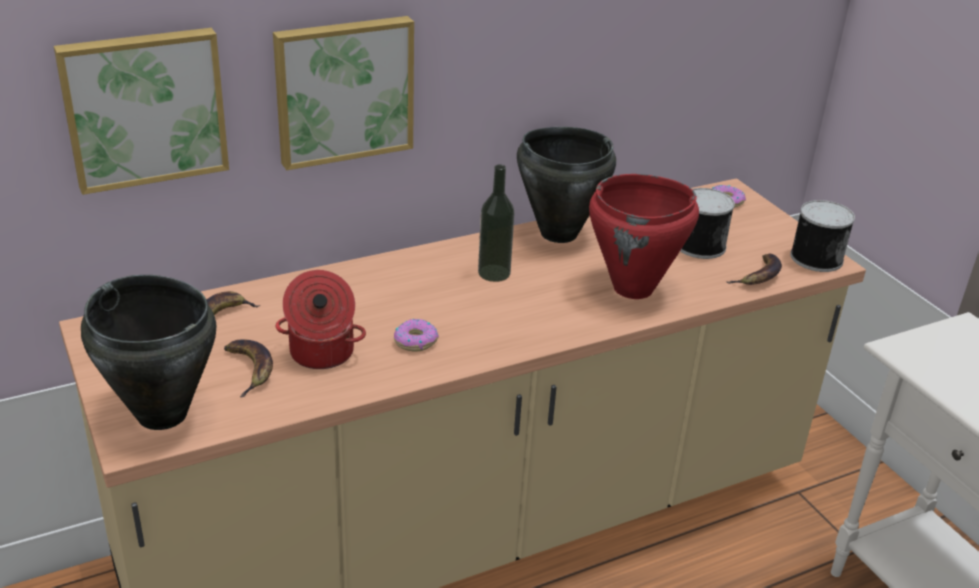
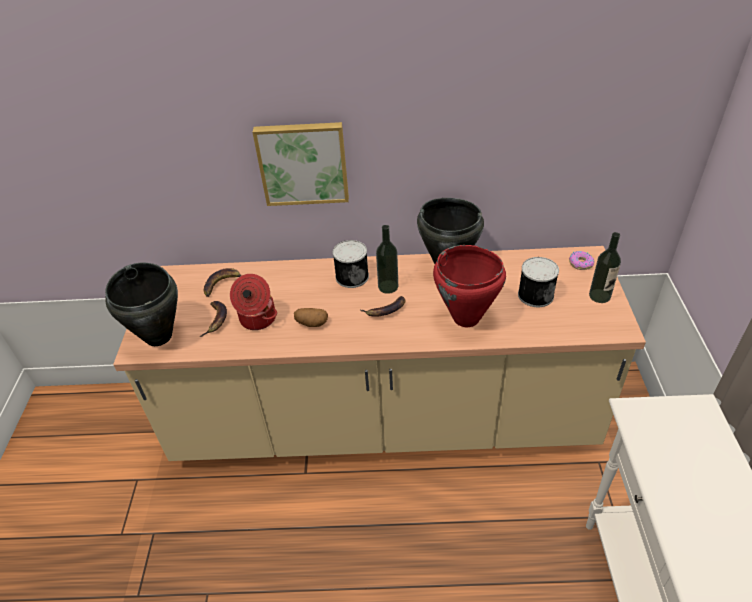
camera: 30 degrees right, 10 degrees up
(144, 107) = (183, 162): picture -> none
(415, 341) = (311, 323): donut -> potato
(759, 276) = (559, 329): banana -> banana (385, 310)
(776, 232) = (599, 296): none -> bottle
(815, 257) = (613, 323): can -> can (352, 276)

